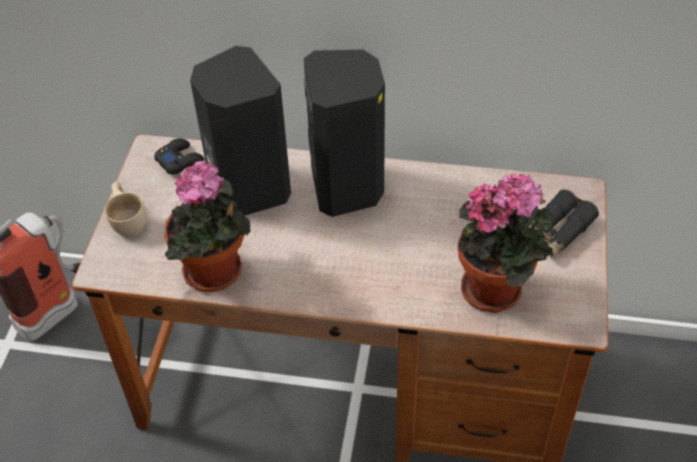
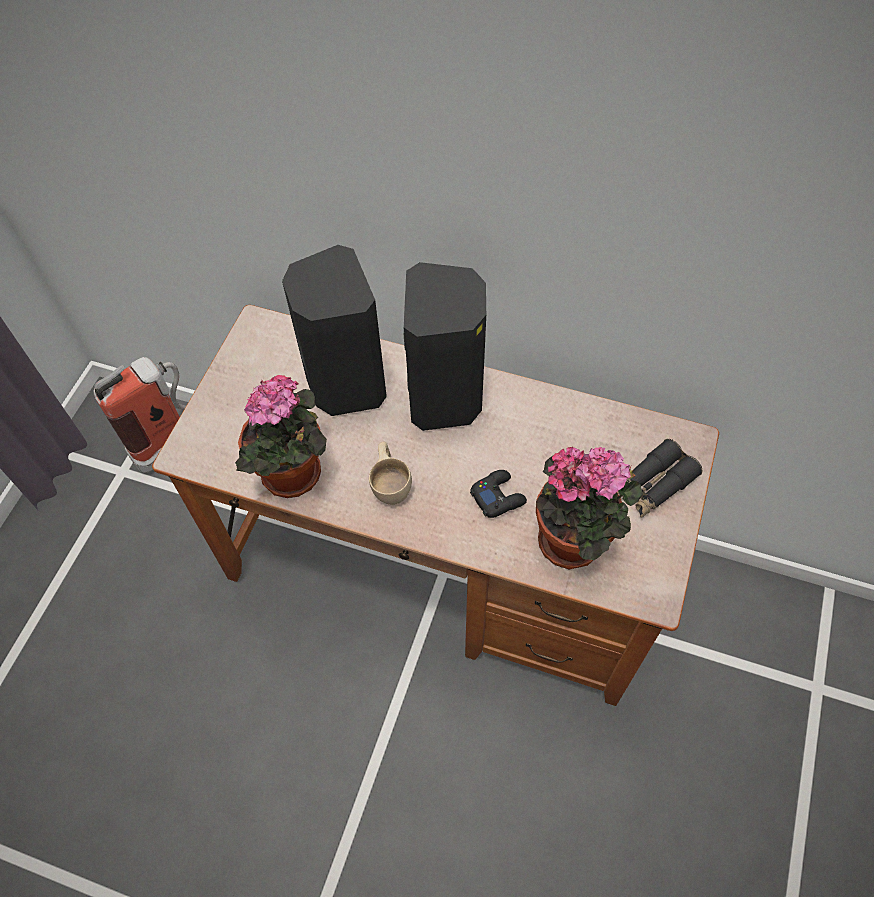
camera: 10 degrees right, 10 degrees up
(129, 221) = (220, 403): beige cup -> beige cup (391, 483)
(180, 160) = (283, 341): black game controller -> black game controller (498, 496)

